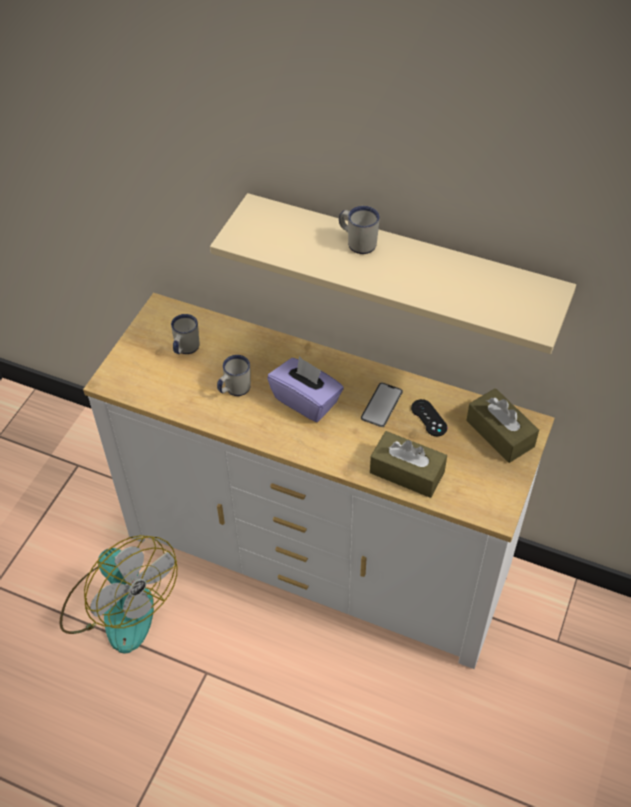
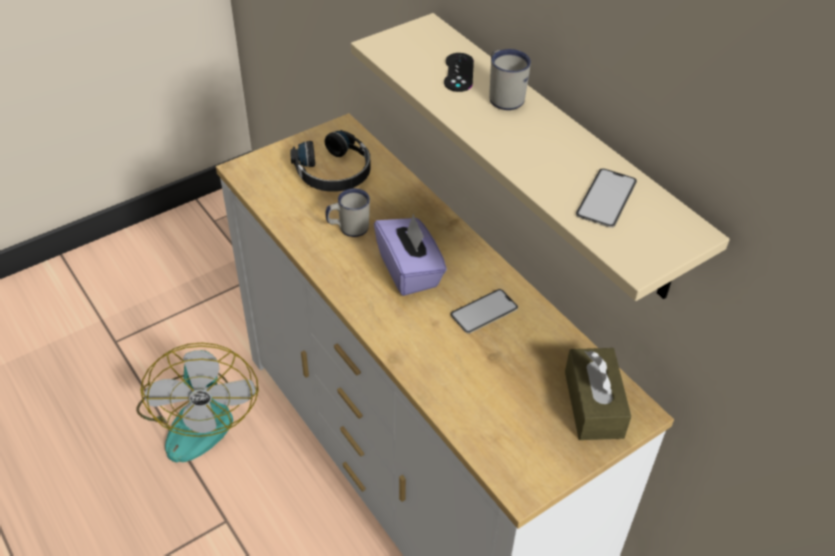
camera: 30 degrees right, 5 degrees down
(185, 349) = (334, 172): white mug -> black headphones
(407, 472) = (455, 391): brown tissue box -> none
(429, 418) = (525, 348): black game controller -> black game controller (458, 72)
(485, 290) = (606, 198): none -> phone

